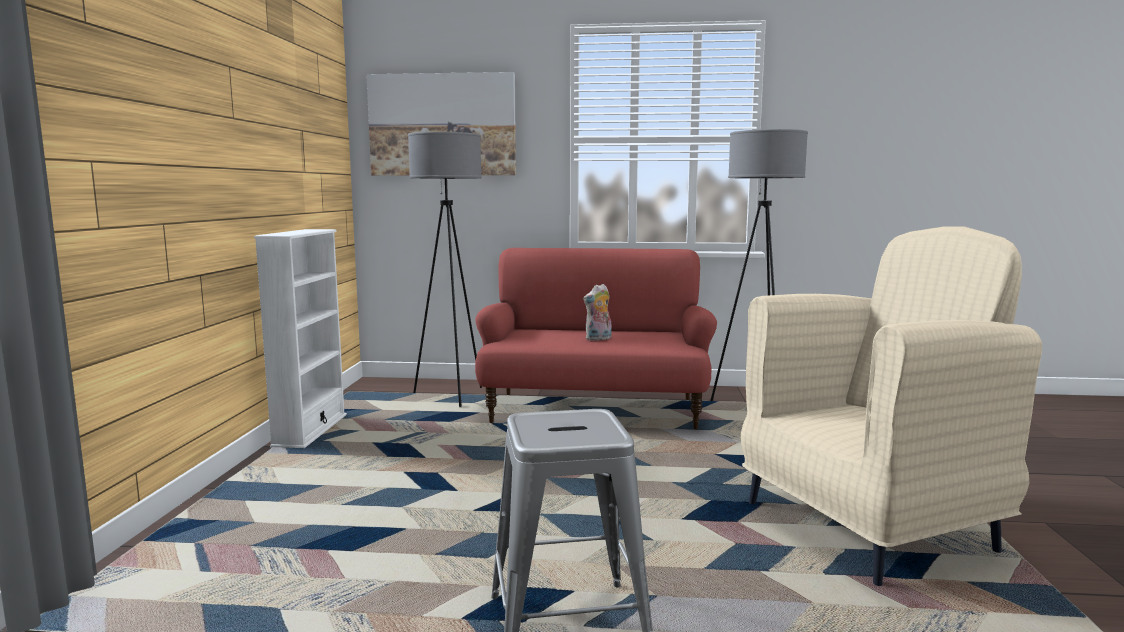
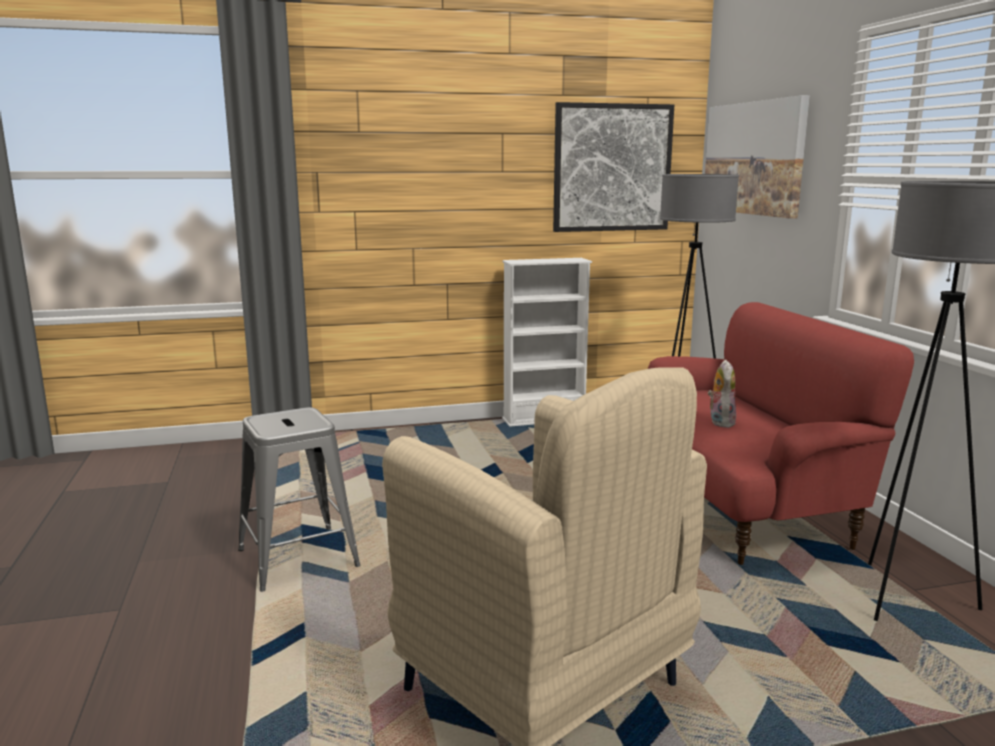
camera: 70 degrees right, 5 degrees up
(307, 127) = (612, 168): none -> picture
(598, 339) = (720, 422): plush toy -> plush toy turned 60 degrees clockwise

